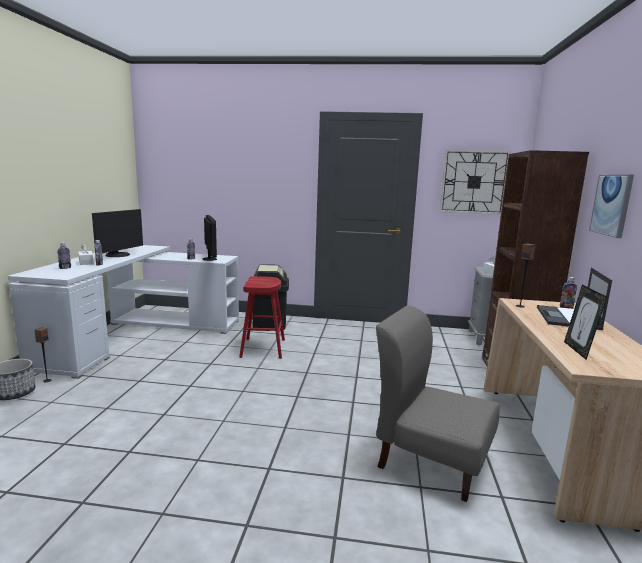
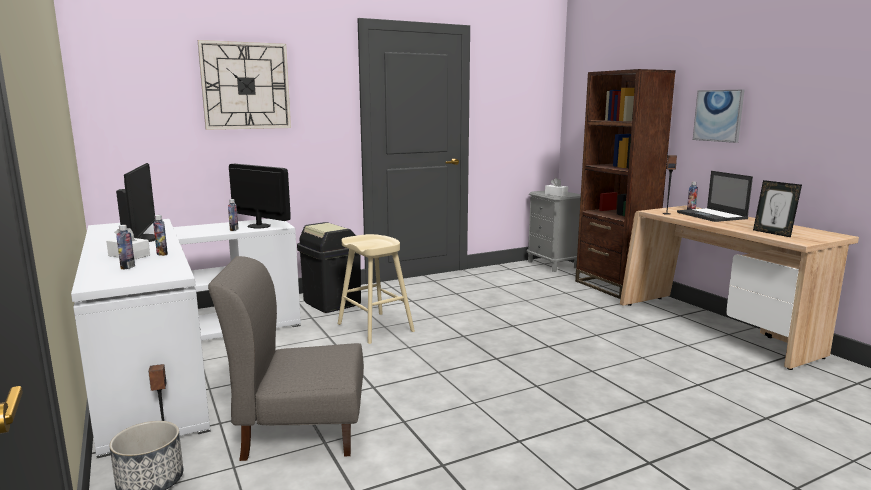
camera: 35 degrees left, 0 degrees up
(263, 348) = (375, 327): red stool -> beige stool
(430, 460) = (674, 366): grey chair -> grey chair (300, 431)
(473, 182) = (520, 102): wall clock -> wall clock (246, 86)

